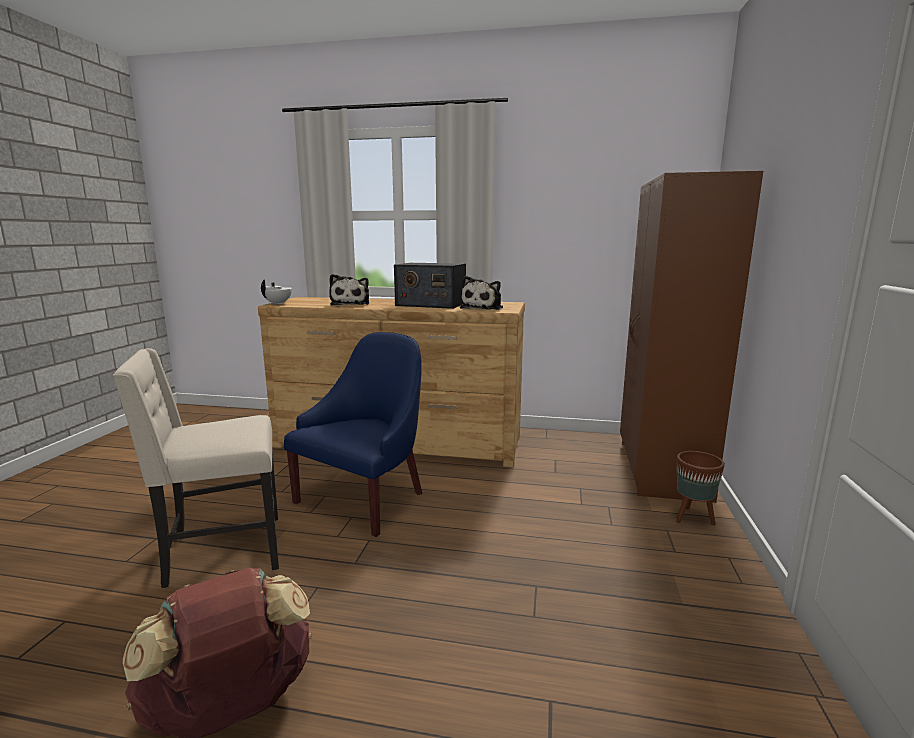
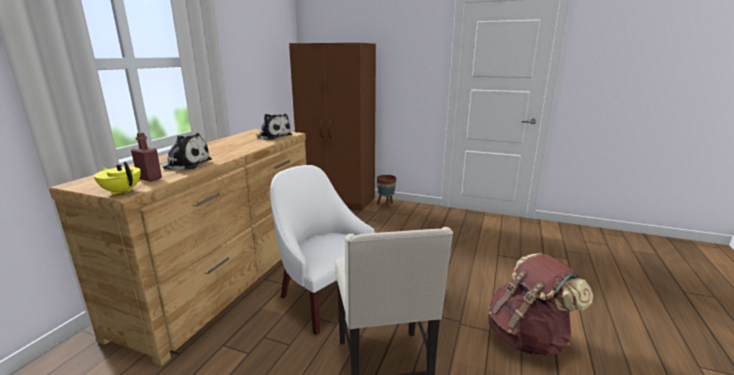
camera: 80 degrees left, 5 degrees up
(278, 304) = (122, 191): white teapot -> yellow teapot
(309, 303) = (149, 178): none -> red bottle
(365, 498) = (326, 295): blue armchair -> white armchair
(430, 304) = (232, 145): radio -> none

